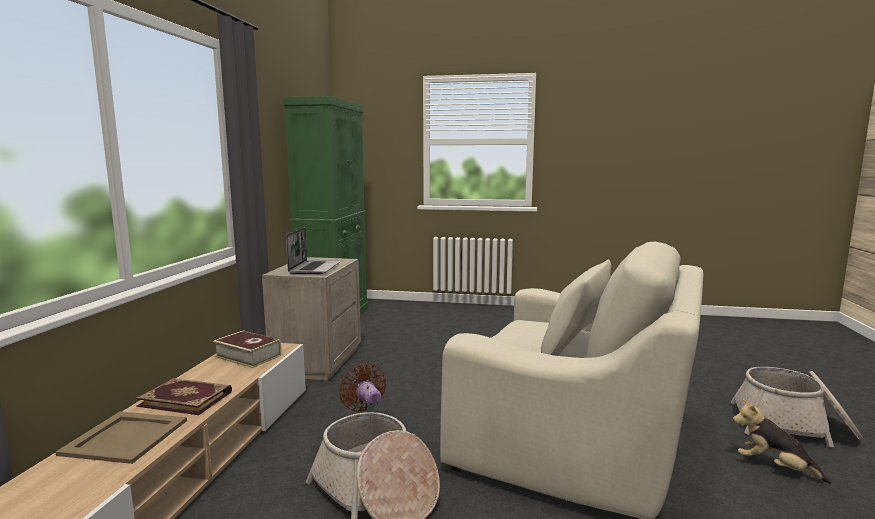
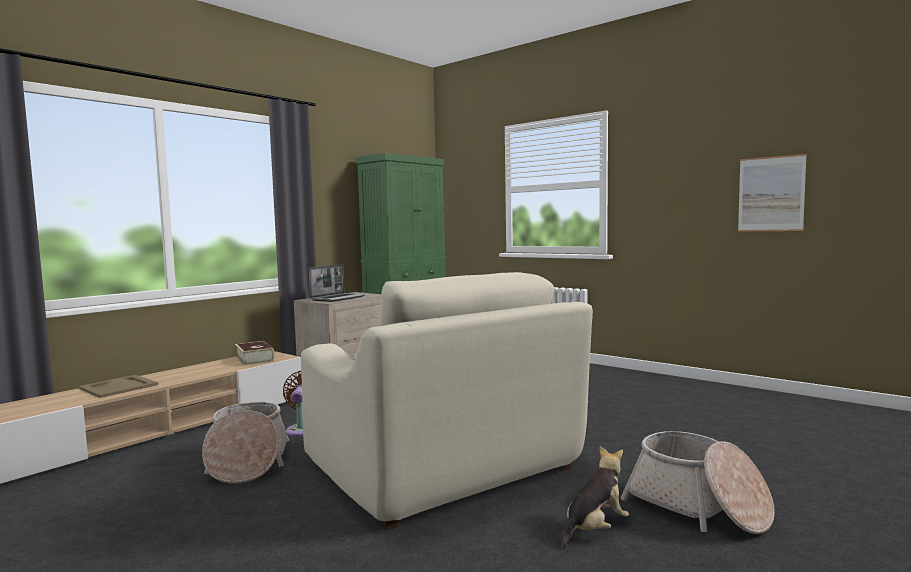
camera: 30 degrees right, 5 degrees down
(186, 398) = (179, 375): book -> none
(677, 158) = (771, 194): none -> picture
(774, 468) = (594, 529): plush toy -> plush toy turned 75 degrees clockwise

